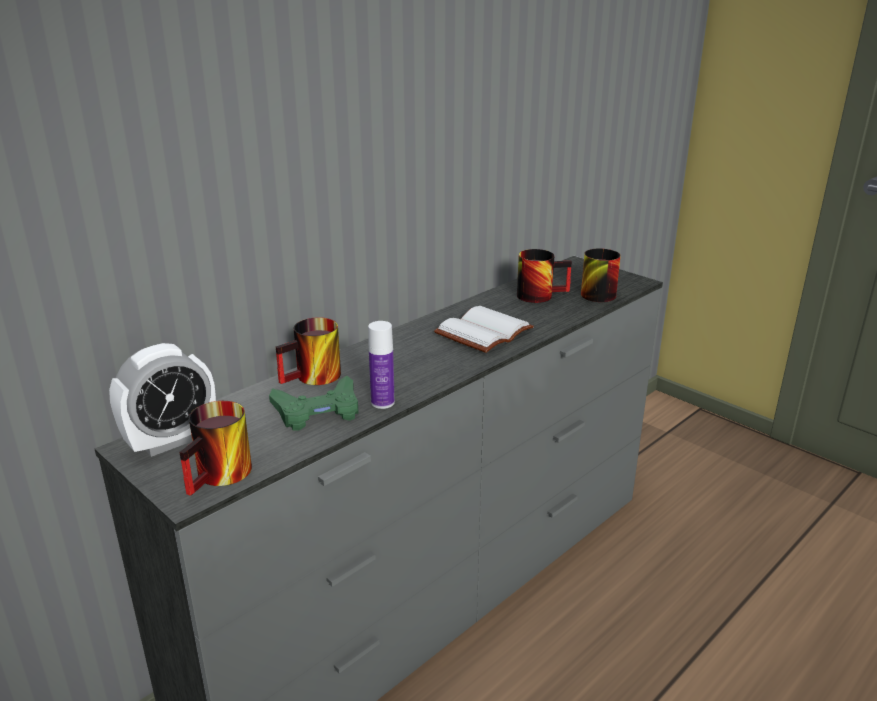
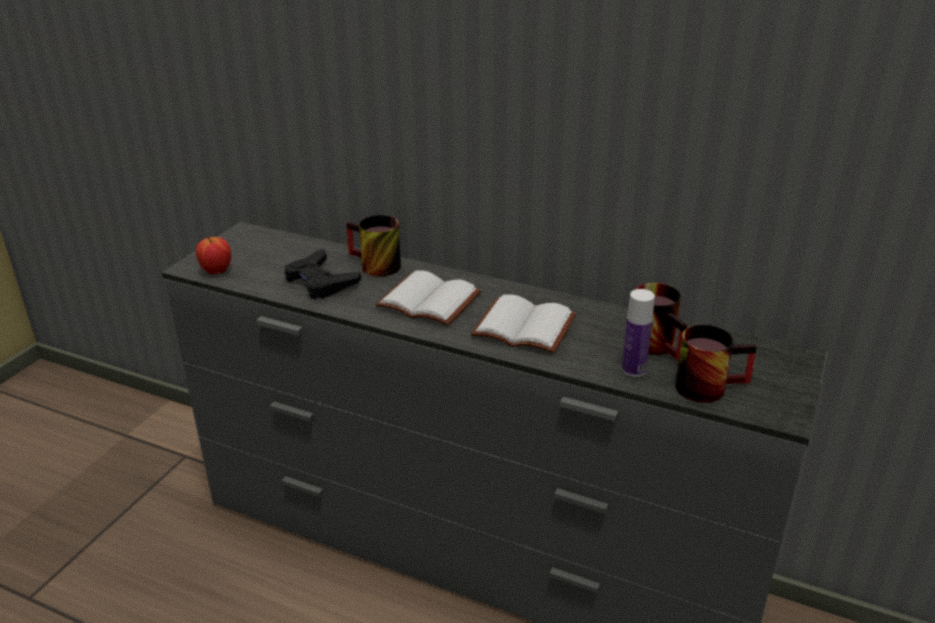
camera: 70 degrees right, 5 degrees up
(171, 441) = (257, 241): alarm clock -> none
(222, 477) = (216, 271): mug -> apple
(318, 411) = (320, 281): green game controller -> black game controller
(382, 402) = (347, 305): bottle -> bottle (633, 369)
(408, 361) = (431, 300): none -> white book

